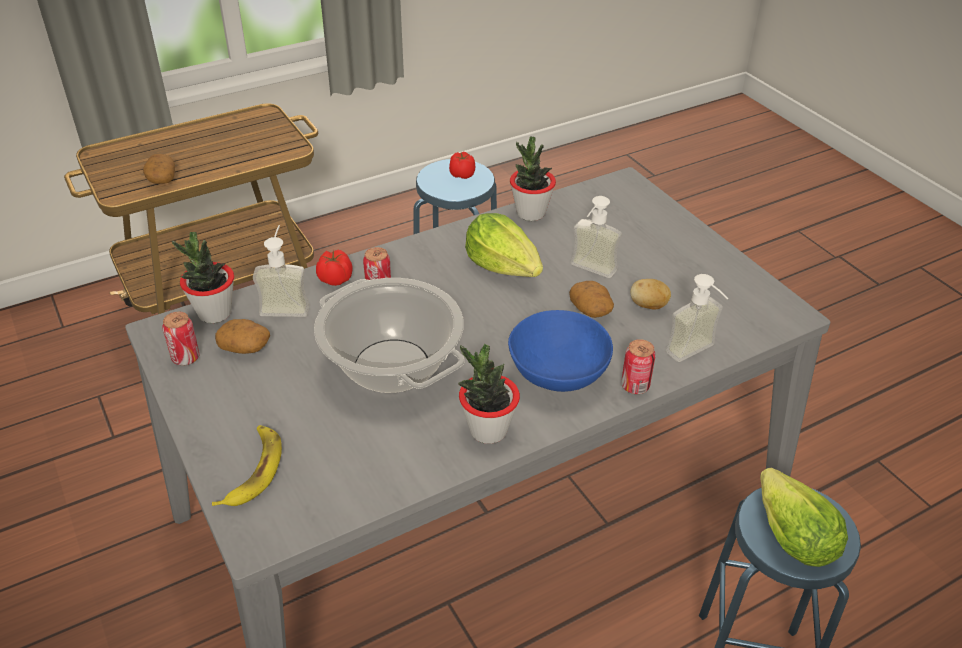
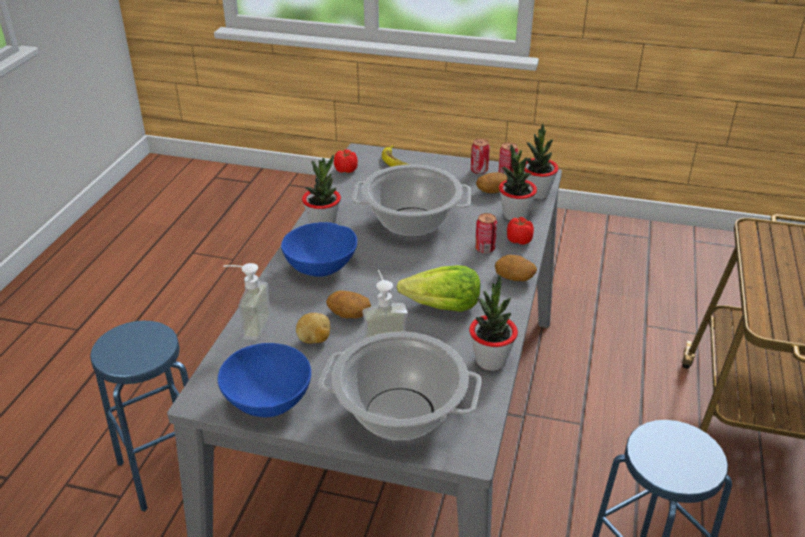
camera: 135 degrees right, 5 degrees down
(161, 178) = (764, 249): potato -> potato (515, 277)
(286, 304) = (515, 215): soap dispenser -> potted plant
(462, 174) = (680, 464): tomato -> tomato (346, 170)
(635, 386) = (270, 286): can -> can (479, 170)
(642, 221) = (401, 414): none -> cooking pot
(735, 282) = (268, 400): none -> blue bowl
(791, 536) = (136, 339): lettuce -> none

